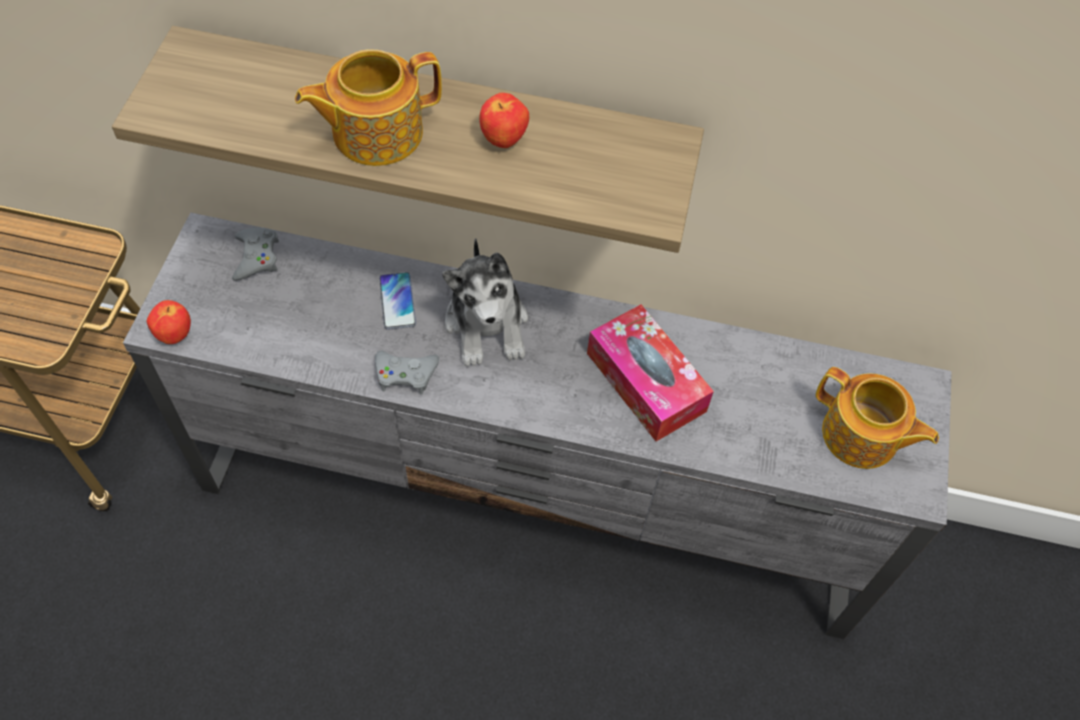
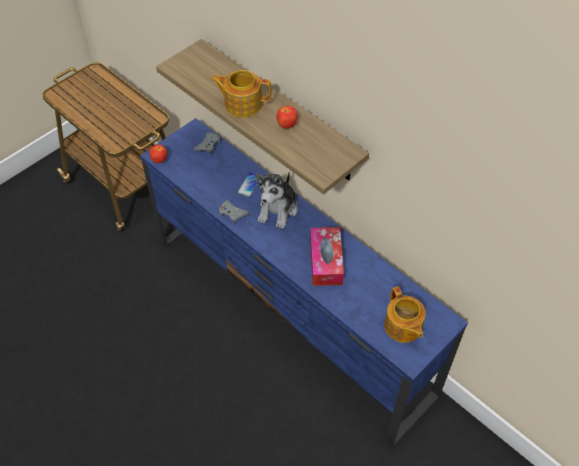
camera: 35 degrees right, 5 degrees down
(533, 502) = (290, 315): grey tv stand -> blue tv stand

